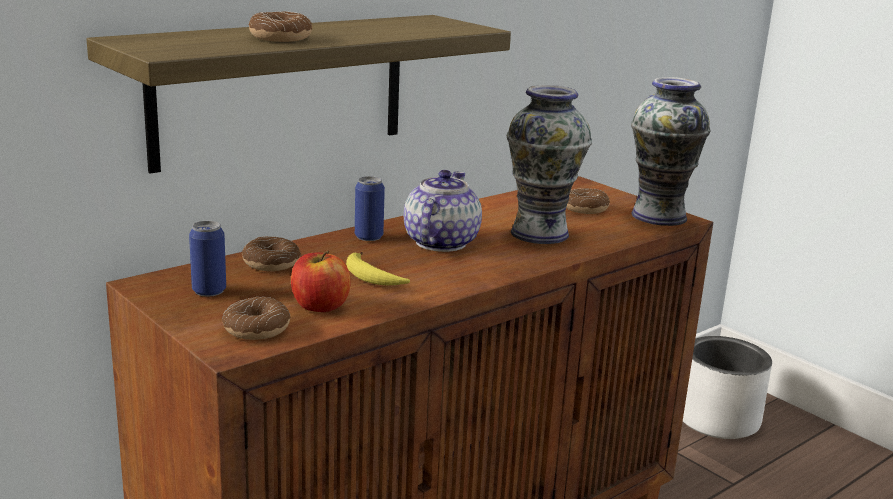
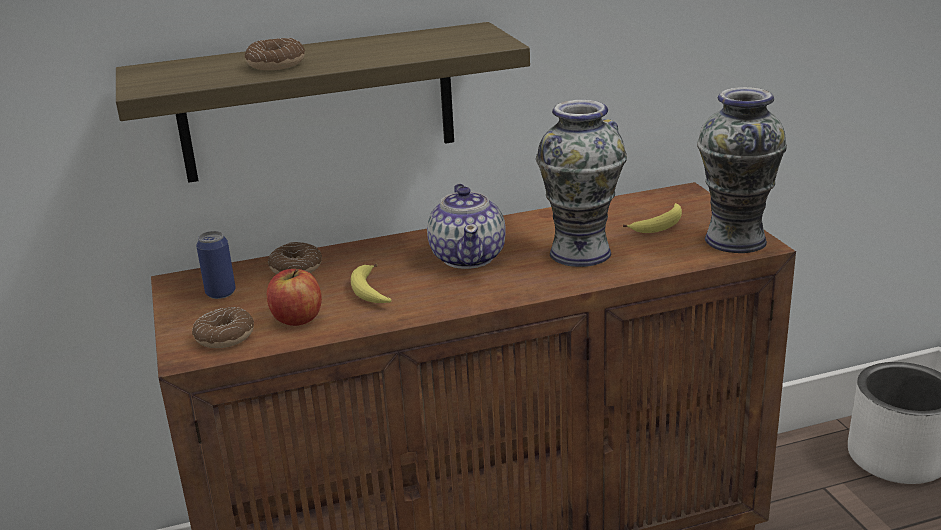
camera: 25 degrees right, 5 degrees up
(368, 237) = (407, 245): can -> none
(440, 243) = (468, 257): teapot -> teapot turned 135 degrees clockwise
(585, 208) = (659, 225): donut -> banana

